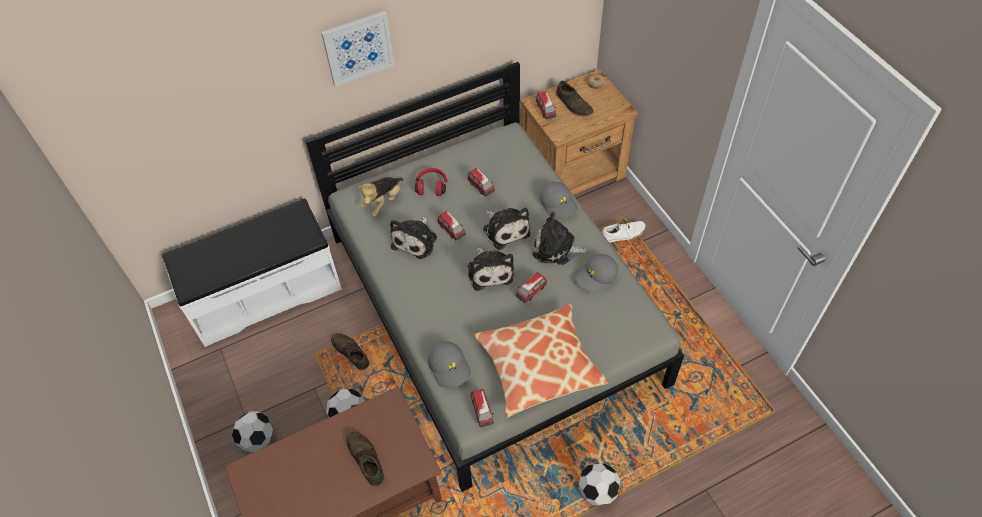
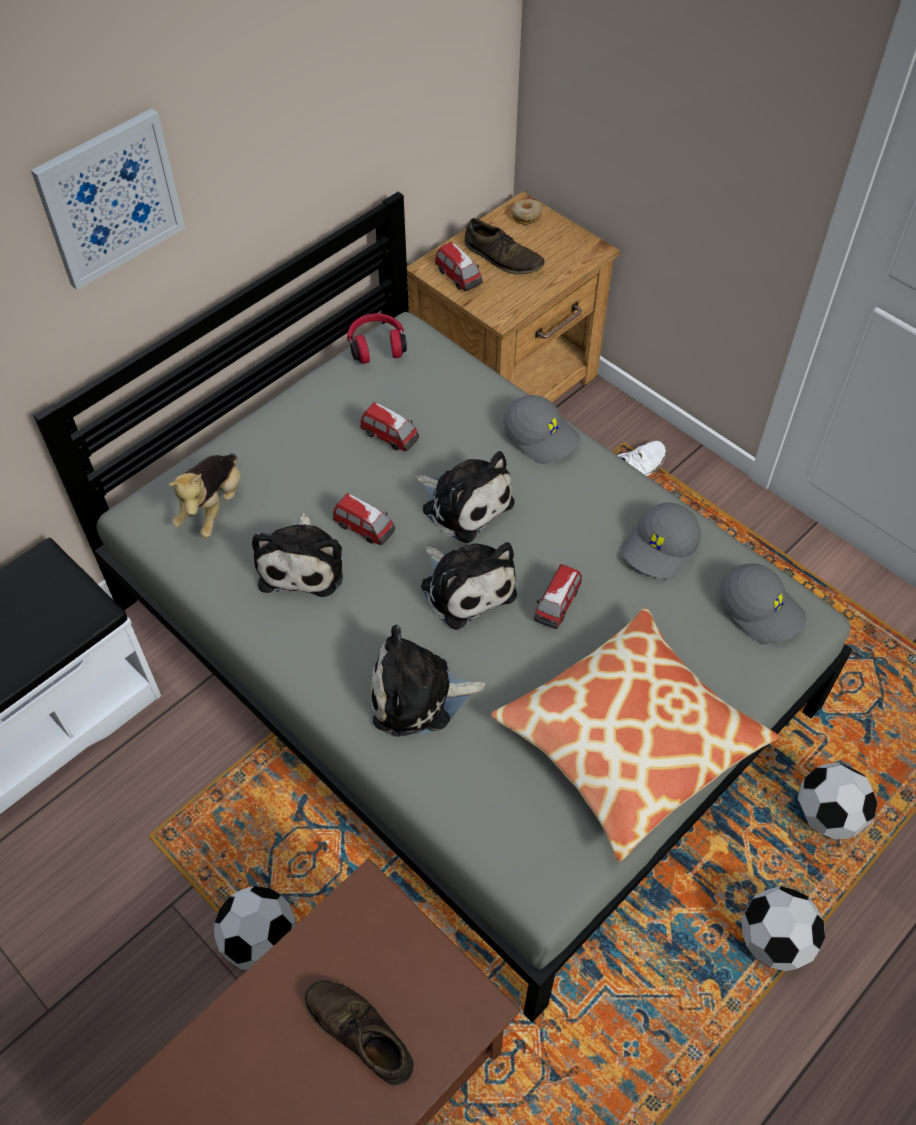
camera: 20 degrees left, 0 degrees up
(257, 439) = (87, 1046): football -> football (827, 815)
(351, 353) = (221, 813): brown shoe -> none
(431, 186) = (295, 456): red headphones -> red headphones (376, 346)
(450, 367) = (464, 792): grey cap -> grey cap (761, 608)
(482, 411) = (560, 861): toy car -> none
(556, 248) = (570, 514): plush toy -> plush toy (418, 696)

